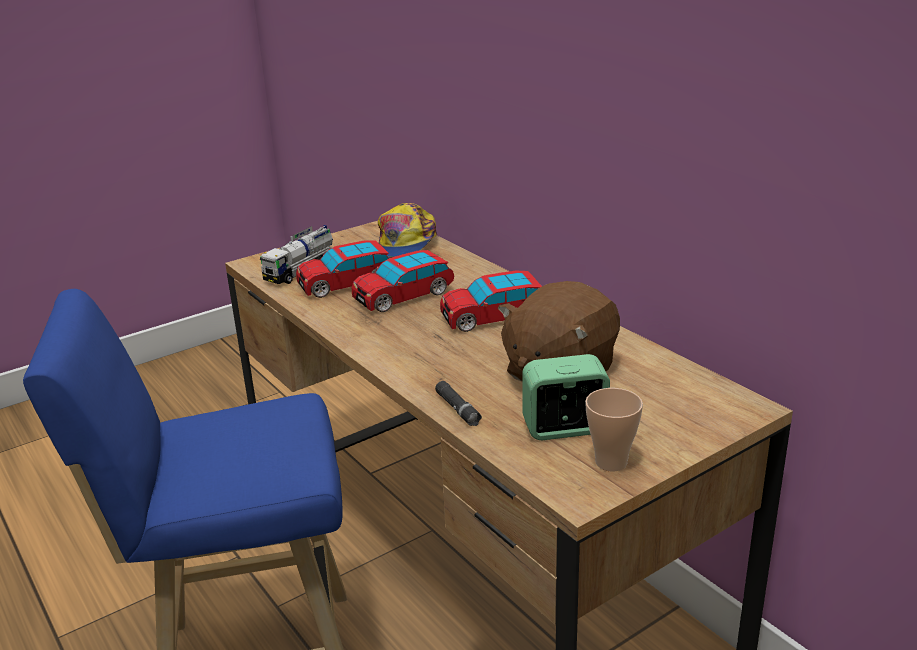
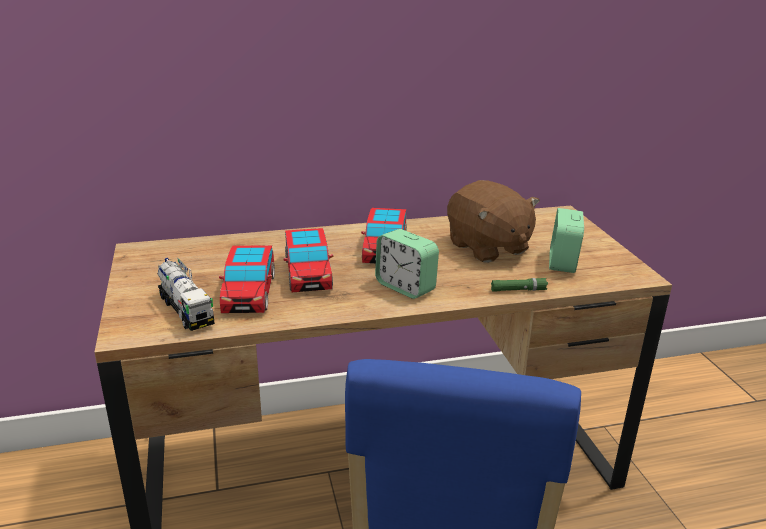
camera: 70 degrees left, 0 degrees up
(403, 246) = (198, 254): cap -> none
(412, 345) = (405, 287): none -> alarm clock
(457, 409) = (518, 290): black flashlight -> green flashlight
(611, 462) = (607, 259): cup -> none

